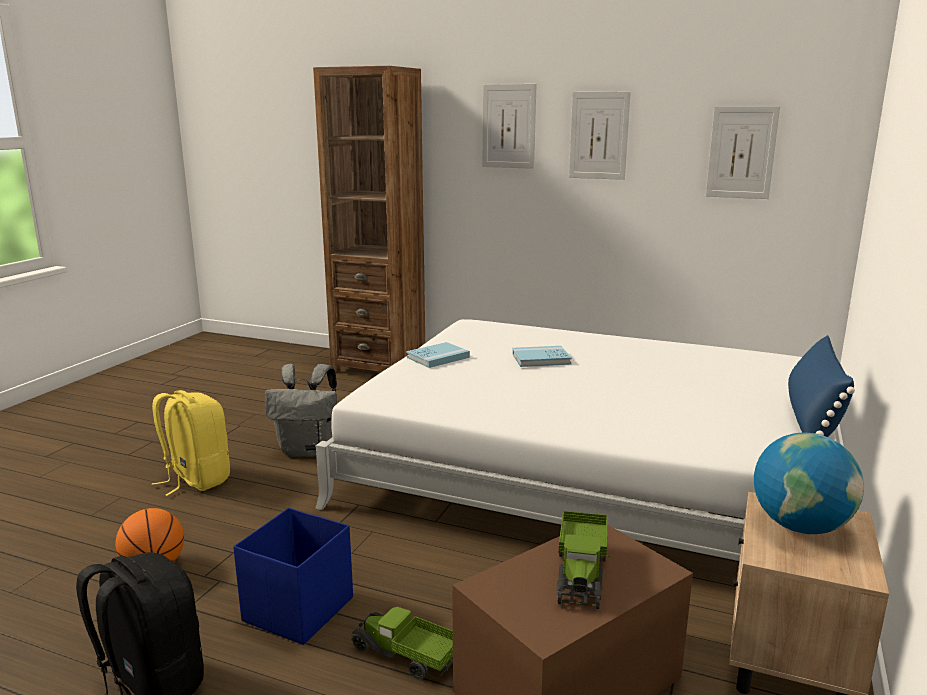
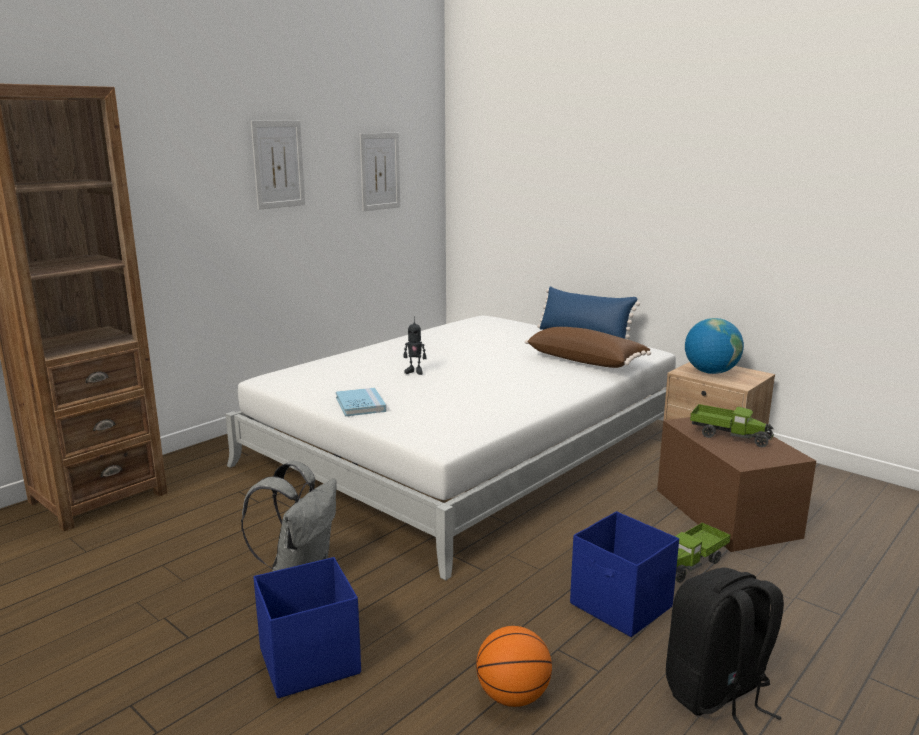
camera: 70 degrees left, 0 degrees up
(196, 479) = (308, 661): yellow backpack -> blue storage box
(509, 126) = (190, 160): picture -> none
(541, 359) = (414, 371): blue book -> toy robot
(691, 427) = (586, 360): none -> brown pillow

